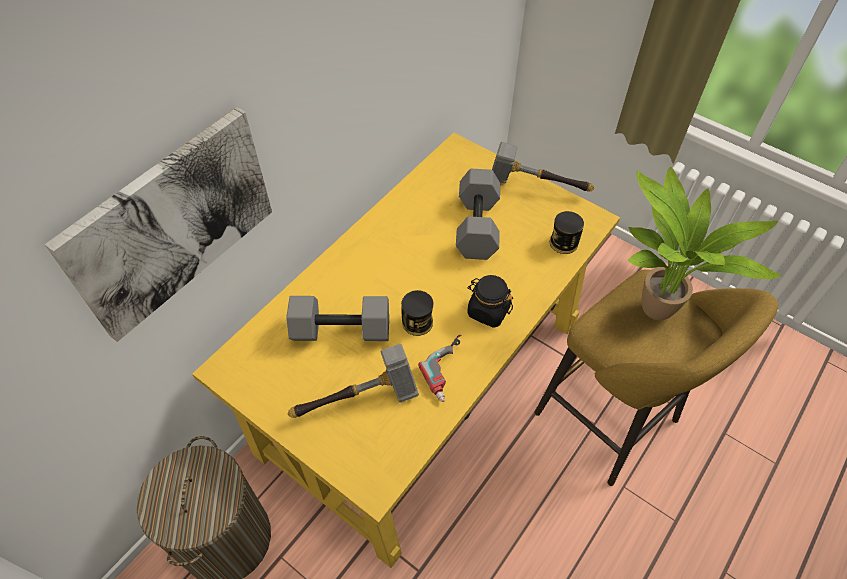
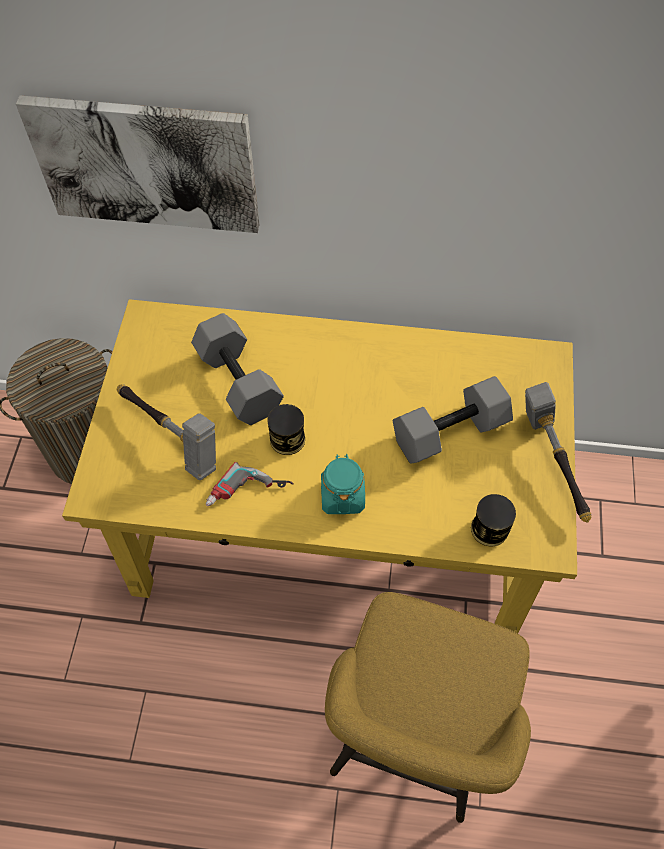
camera: 60 degrees right, 5 degrees up
(488, 311) = (342, 496): black jar -> turquoise jar
(653, 313) = (455, 670): potted plant -> none

